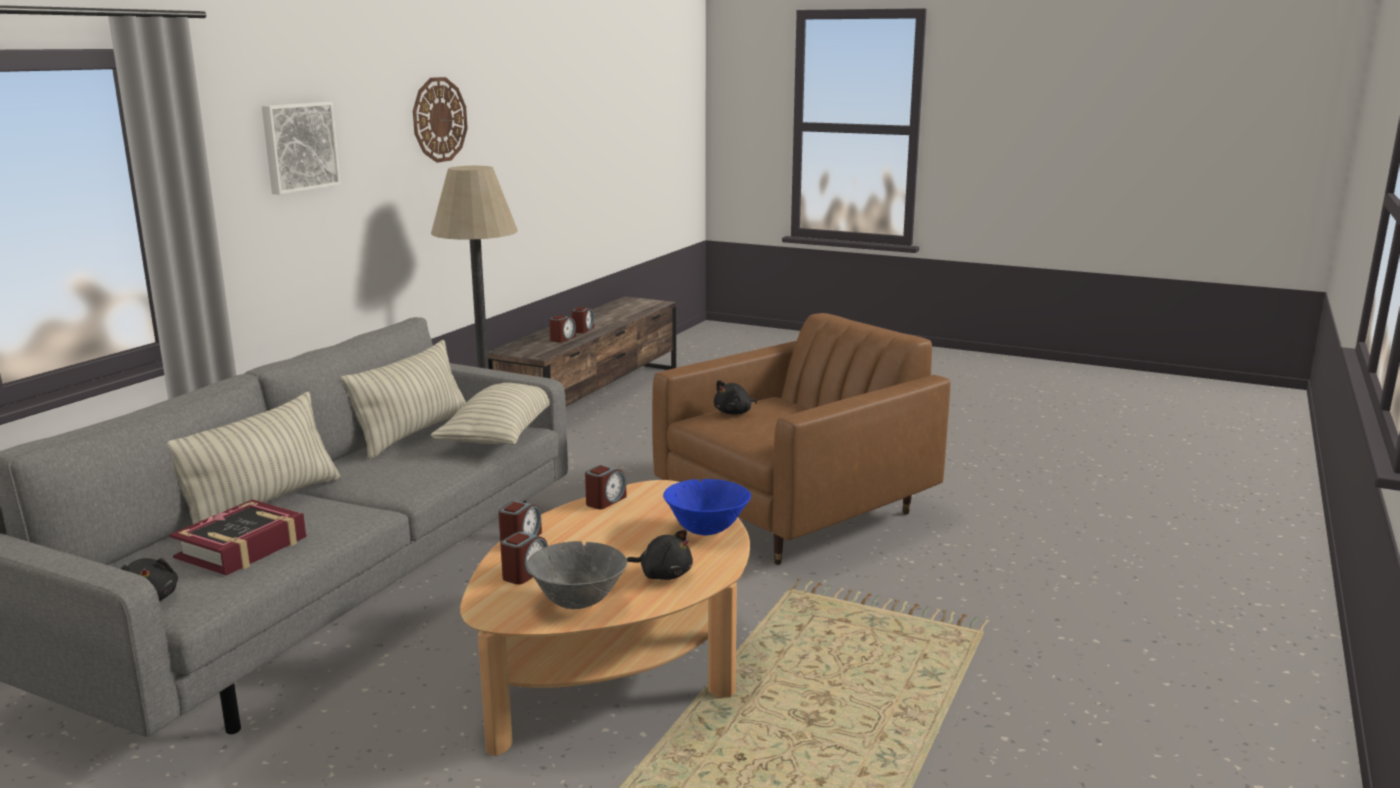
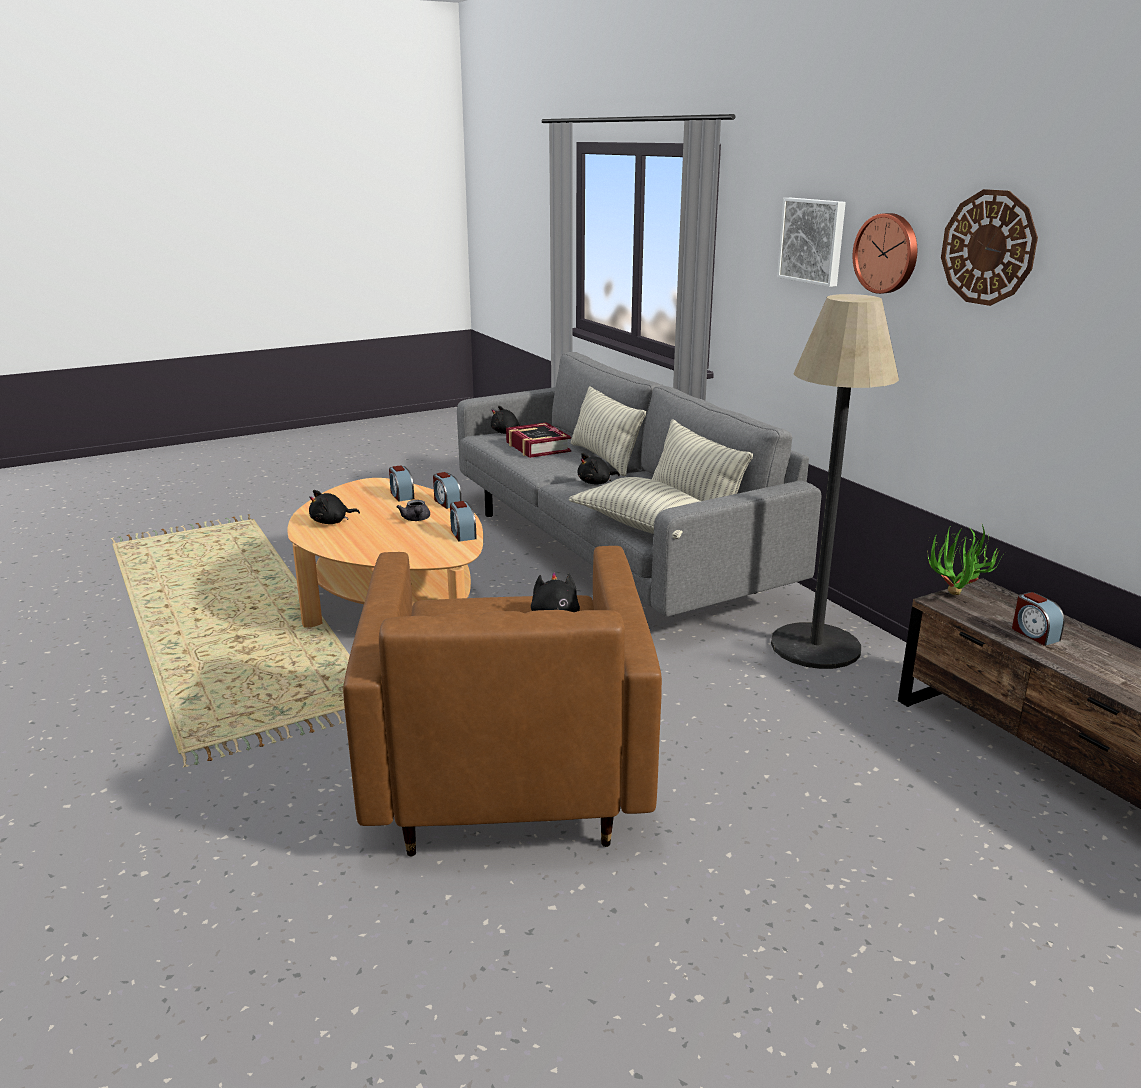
camera: 125 degrees right, 5 degrees up
(372, 141) = (887, 253): none -> wall clock
(381, 482) = (596, 483): none -> black plush toy
(531, 353) = (955, 599): none -> potted plant
(577, 603) = (345, 498): grey bowl -> none
(582, 330) = (1094, 661): alarm clock -> none
(595, 535) = (416, 519): none -> grey teapot
(706, 531) = (359, 547): blue bowl -> none

